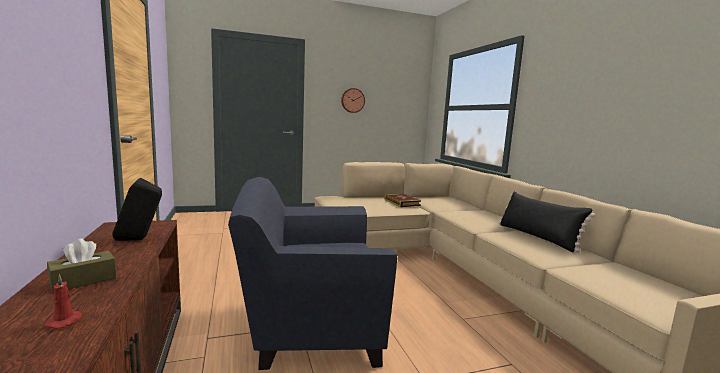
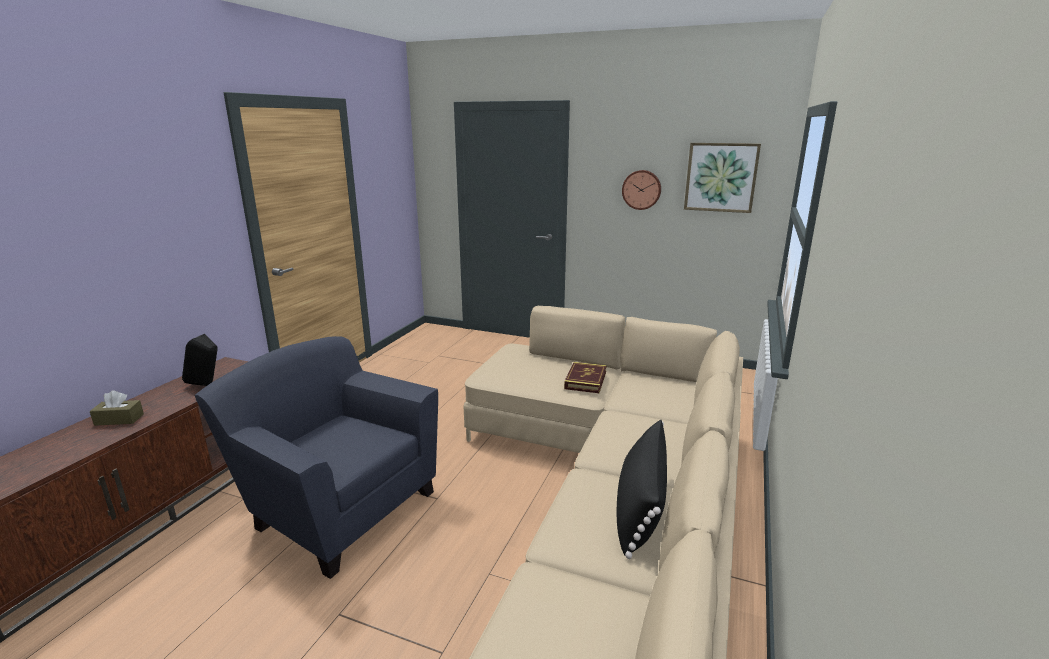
camera: 40 degrees right, 10 degrees up
(65, 321) = (63, 452): red candle -> none
(395, 94) = (721, 177): none -> picture

